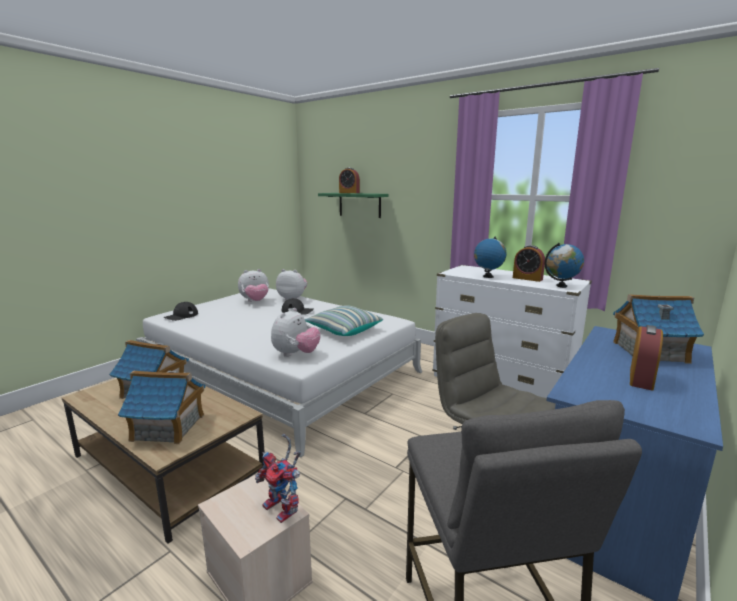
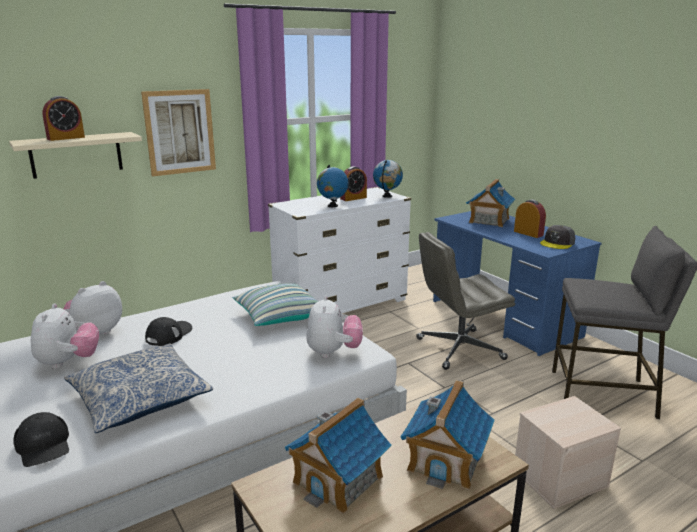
camera: 70 degrees left, 5 degrees up
(223, 321) = (140, 398): none -> pillow
(284, 509) = (570, 405): toy robot -> none
(296, 354) = (333, 352): plush toy -> plush toy turned 45 degrees clockwise
(359, 205) = (76, 155): green shelf -> beige shelf
(417, 197) = (180, 132): none -> picture
(633, 402) = (557, 243): none -> grey cap

